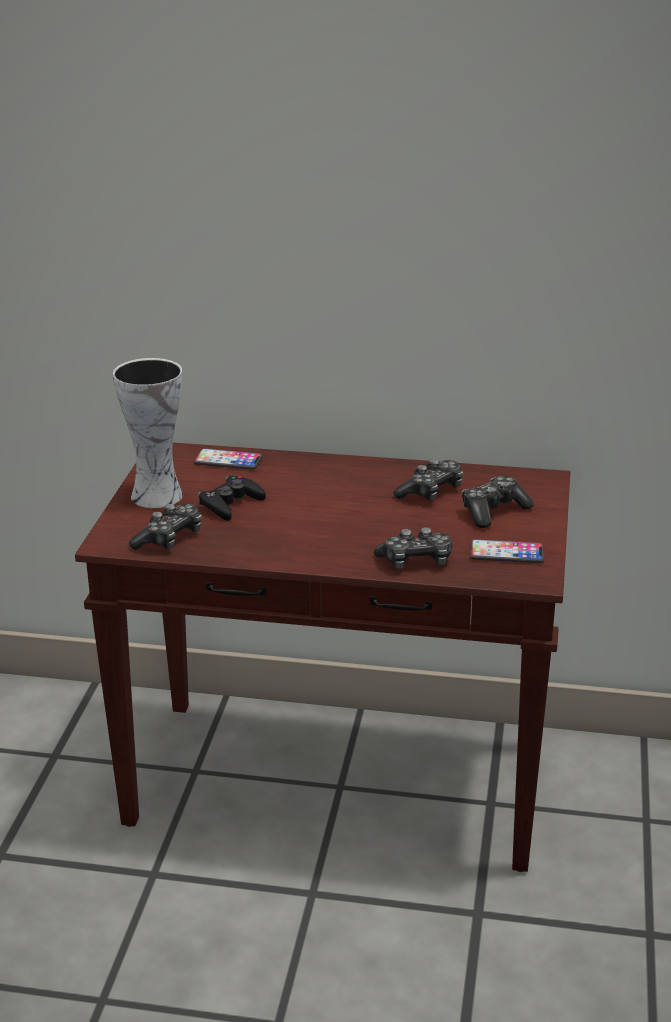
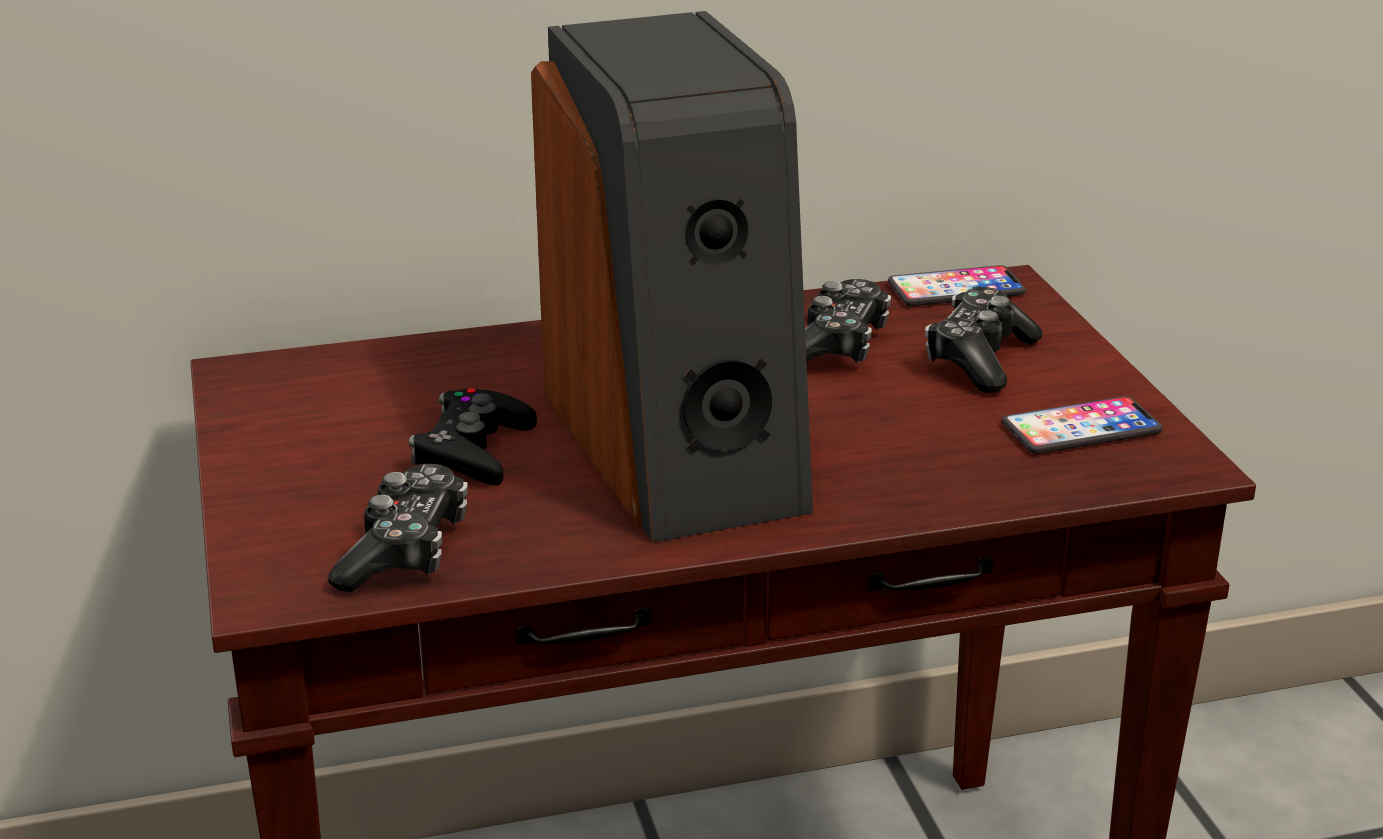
camera: 25 degrees left, 0 degrees up
(155, 495) = (294, 465): vase -> none
(228, 460) = (392, 366): phone -> phone (956, 289)
(317, 521) = (679, 447): none -> speaker
(416, 561) = (940, 481): game controller -> none

